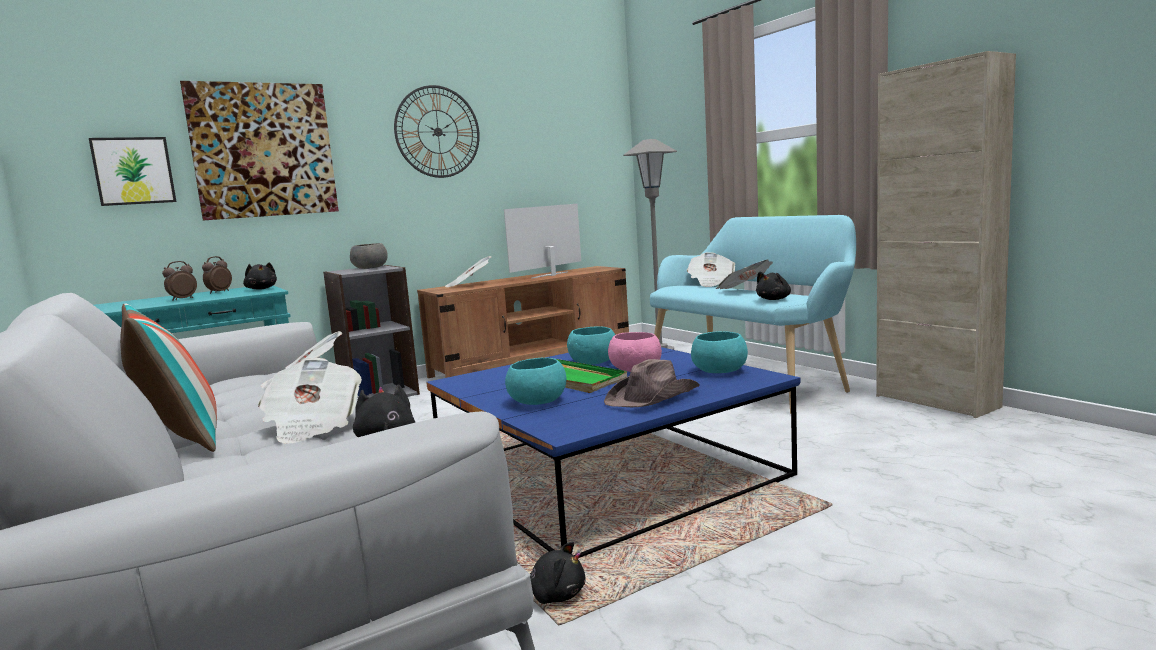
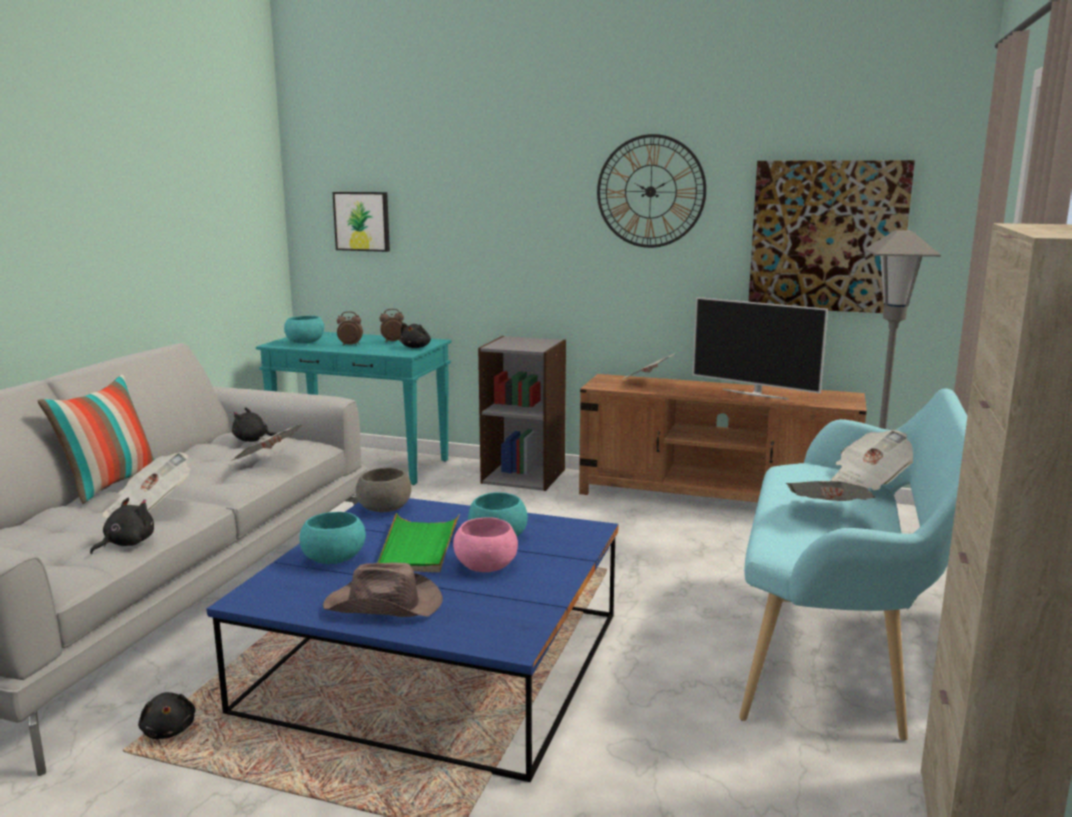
camera: 50 degrees right, 5 degrees up
(263, 150) = (464, 207): picture -> picture (827, 236)
(369, 268) = (532, 343): grey bowl -> grey bowl (384, 508)
(550, 275) = (755, 394): television -> television turned 150 degrees counterclockwise
(719, 371) = (516, 610): turquoise bowl -> turquoise bowl (305, 342)
(774, 299) = (781, 547): black plush toy -> black plush toy (253, 440)

